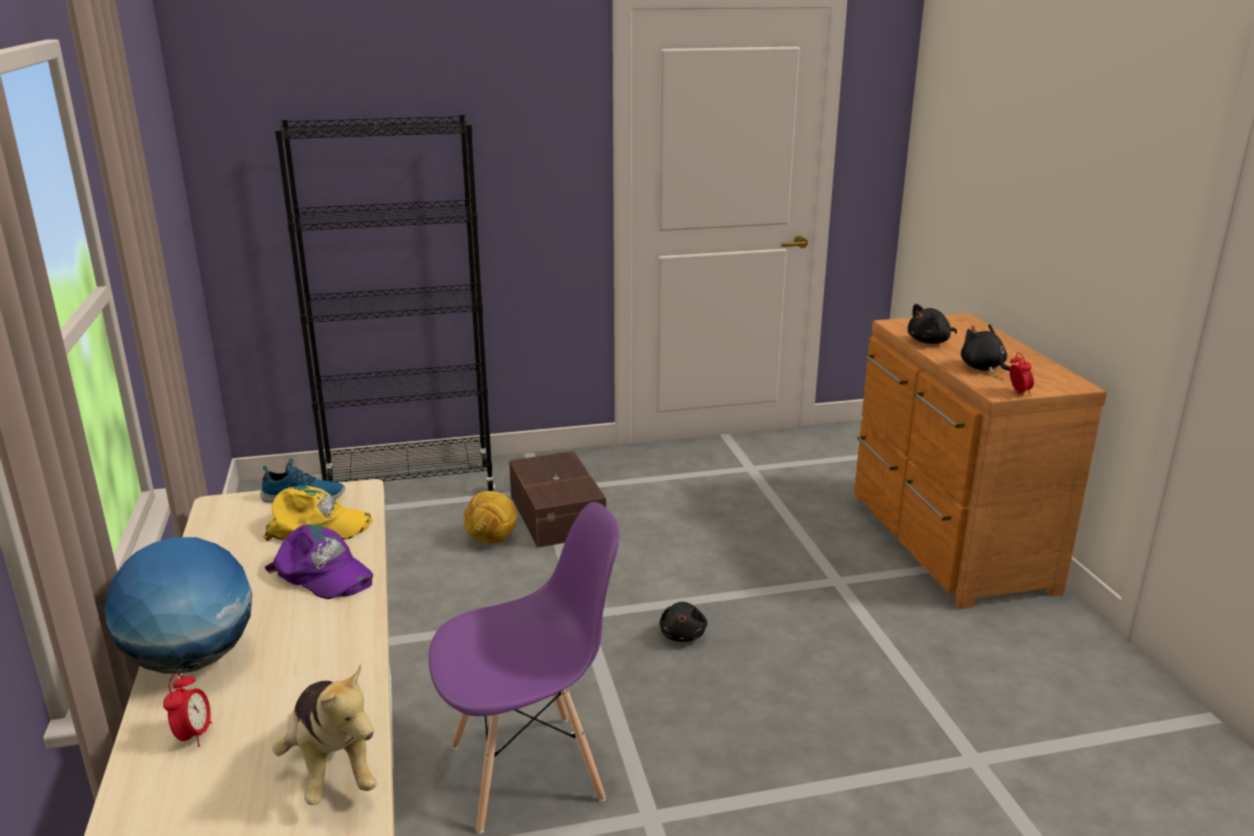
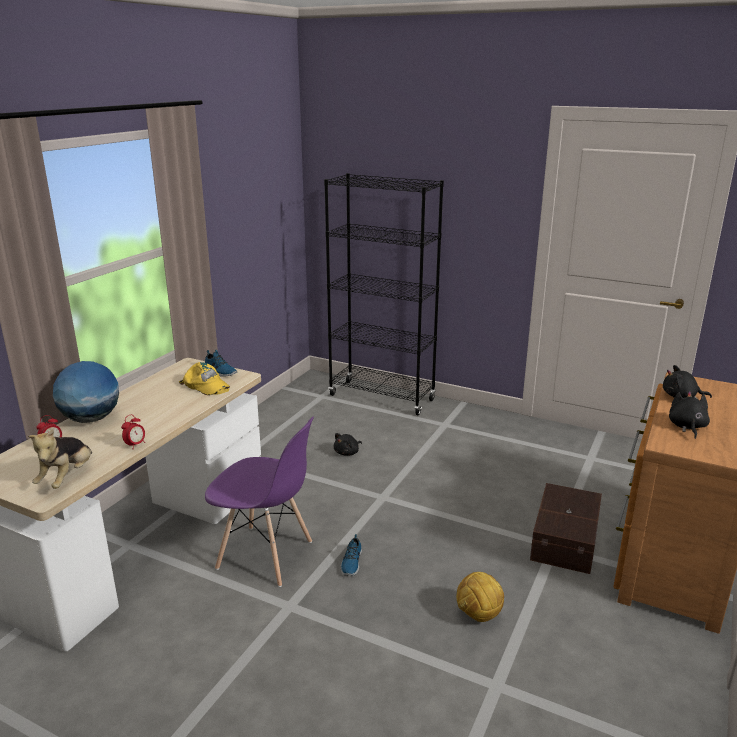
camera: 40 degrees right, 0 degrees up
(322, 573) = (177, 405): purple cap -> none
(492, 540) = (386, 440): football -> football (479, 615)
(558, 514) = (437, 440): brown storage box -> brown storage box (566, 539)
(653, 717) = (351, 562): none -> shoe
(683, 634) = (420, 531): black plush toy -> black plush toy (347, 452)
(1018, 393) = (679, 450): alarm clock -> alarm clock (135, 445)

